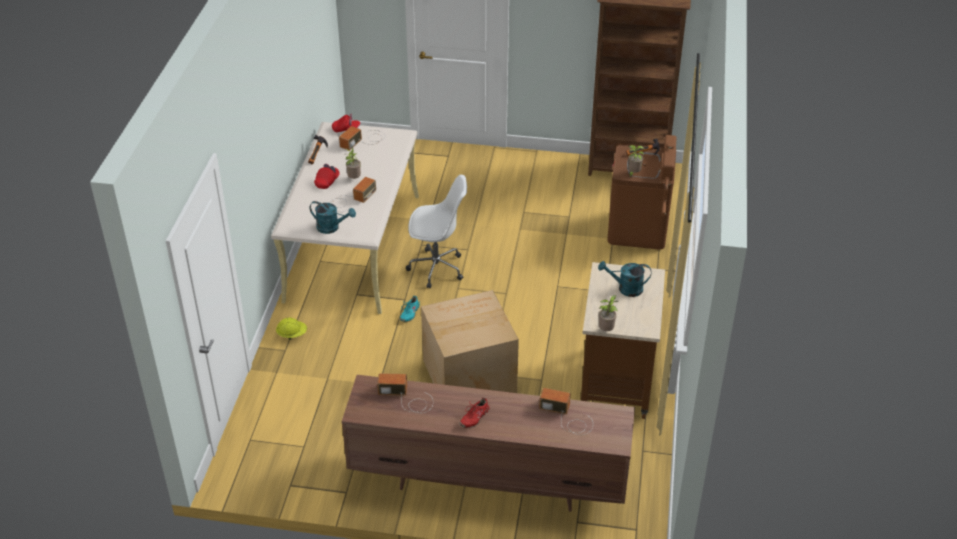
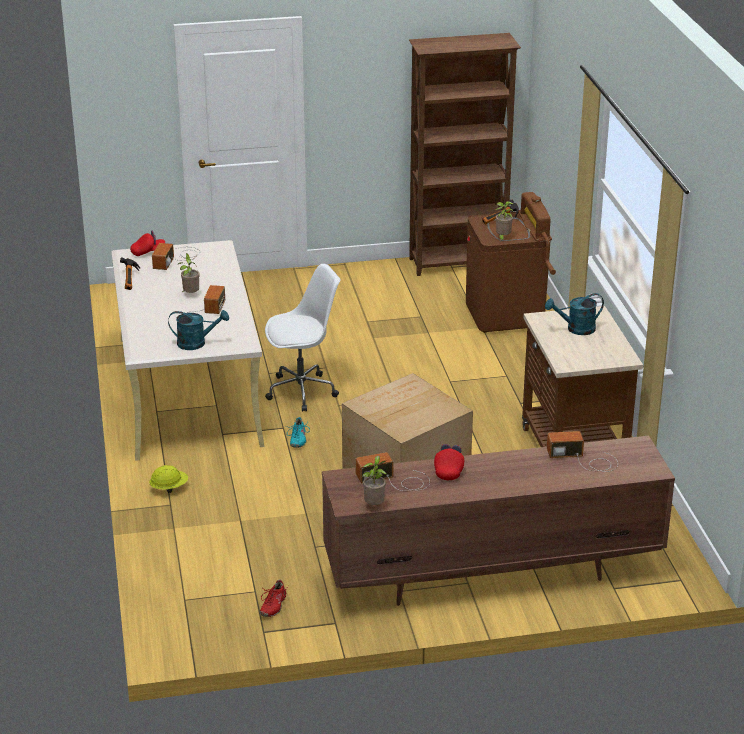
camera: 20 degrees left, 10 degrees down
(327, 181) = (160, 303): red cap -> red cap (449, 470)
(474, 417) = (484, 481): red shoe -> red shoe (273, 605)
(606, 330) = (582, 368): potted plant -> potted plant (374, 505)

